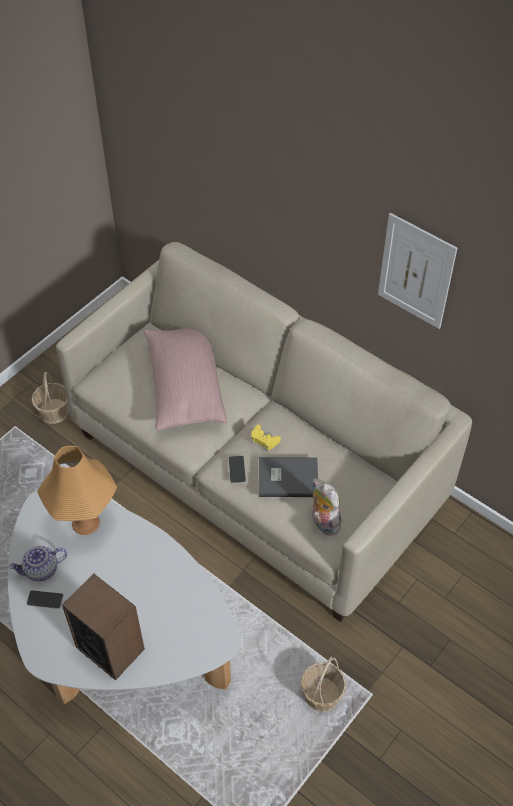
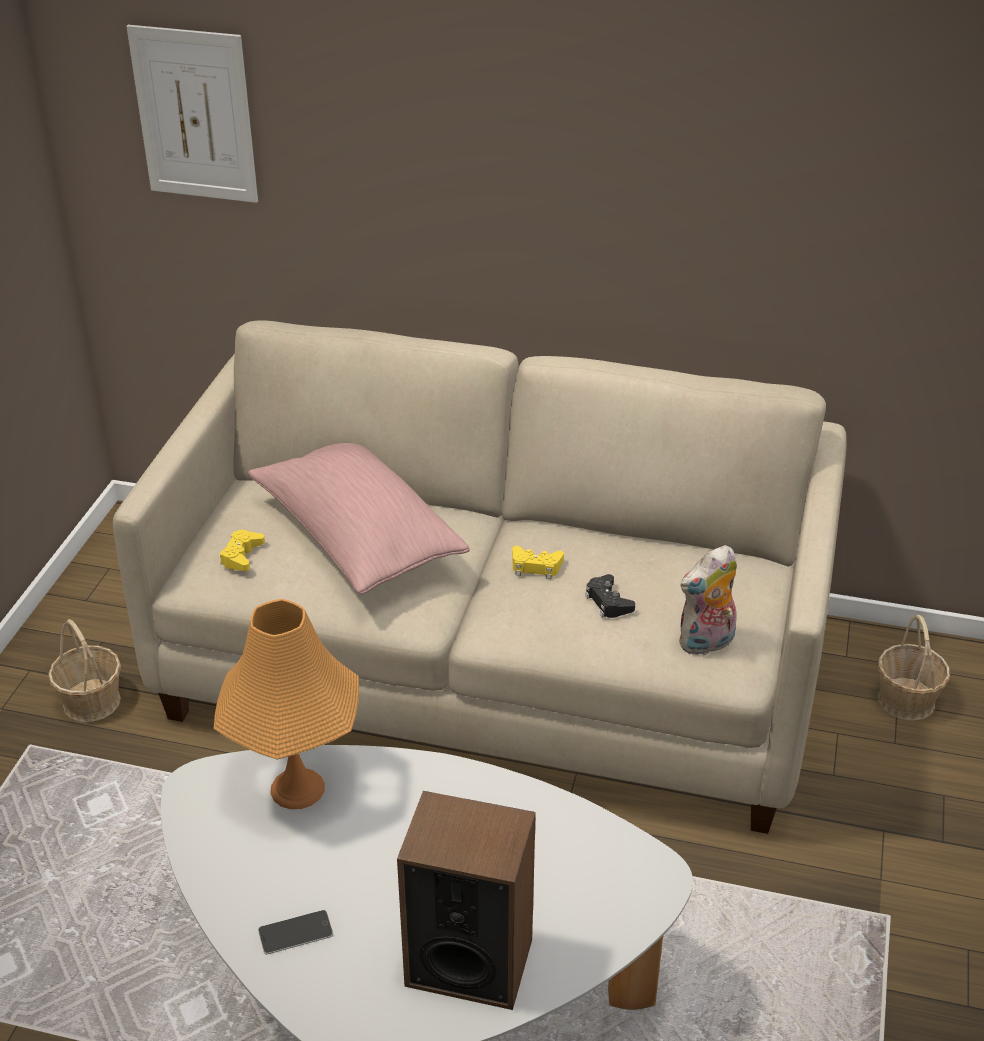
camera: 25 degrees left, 15 degrees down
(41, 570) = (259, 889): teapot -> none
(122, 378) = (242, 555): none -> yellow game controller
(237, 469) = (519, 618): phone -> none
(287, 477) = (608, 602): grey book -> black game controller
(321, 695) = (813, 950): basket -> basket (906, 700)
(323, 522) = (706, 644): plush toy -> plush toy turned 60 degrees counterclockwise
(416, 271) = (711, 194): picture -> picture (194, 115)

